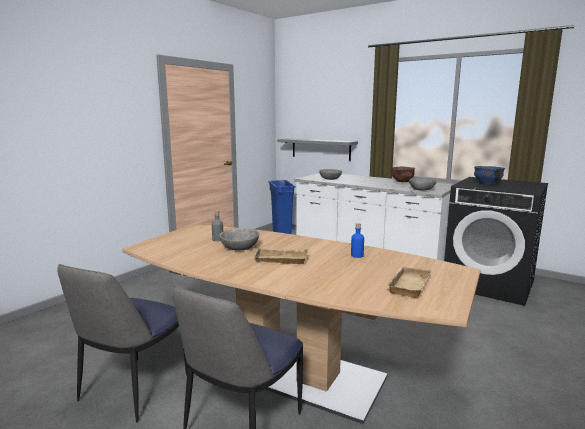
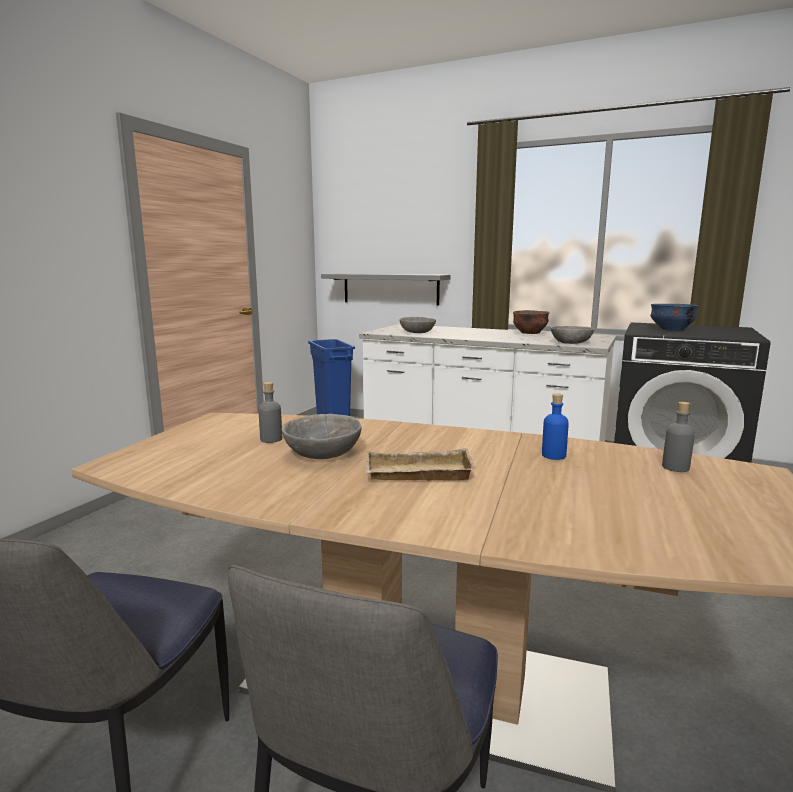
camera: 10 degrees left, 0 degrees up
(407, 284) = (702, 510): beige tray -> none
(417, 265) = (675, 467): none -> grey bottle

